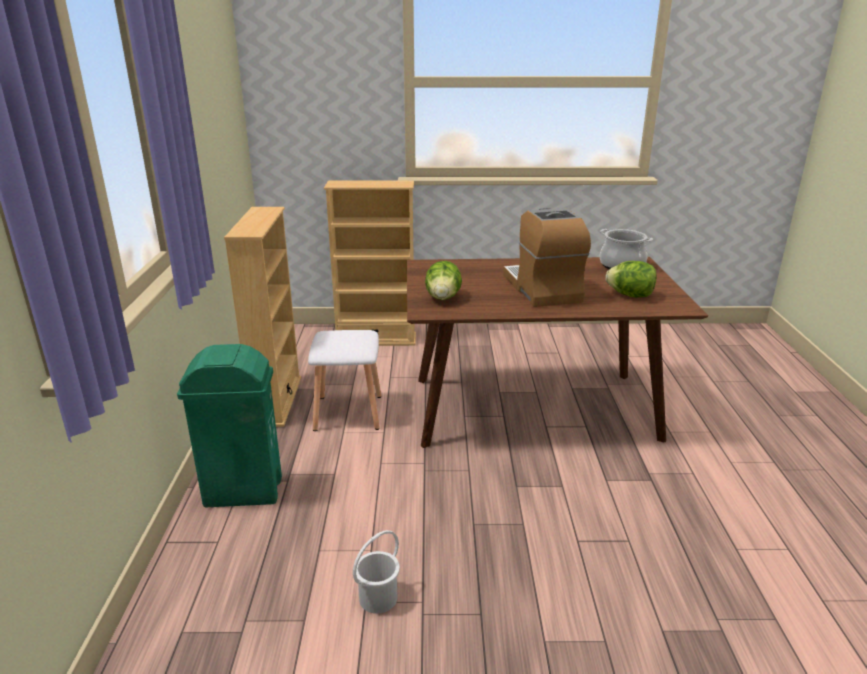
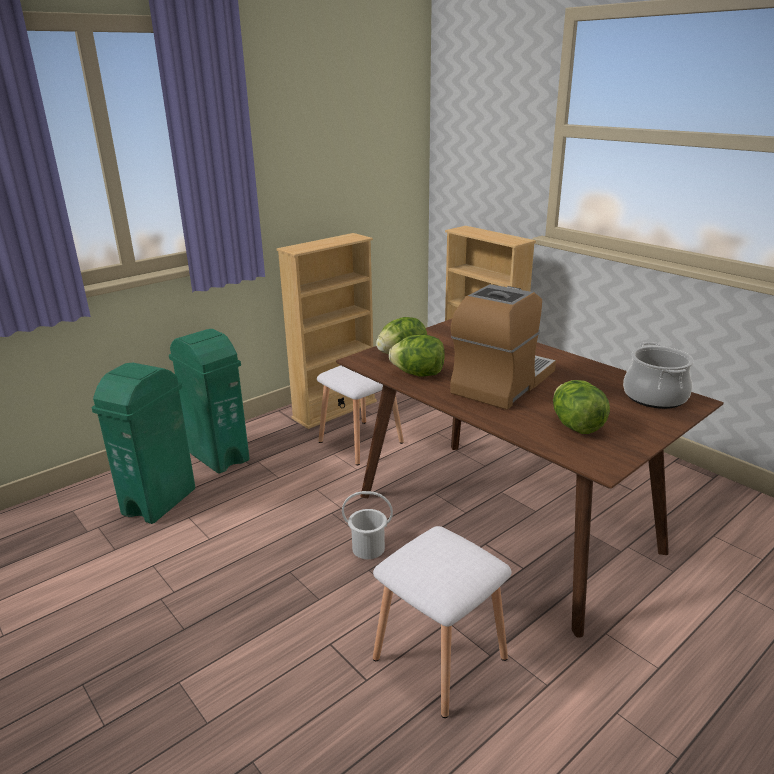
camera: 50 degrees right, 0 degrees up
(264, 559) = (160, 501): none -> green trash can
(379, 598) = (161, 569): white bucket -> white bucket (368, 549)
(485, 304) = (418, 374): none -> lettuce
(635, 500) = (437, 658): none -> white stool

